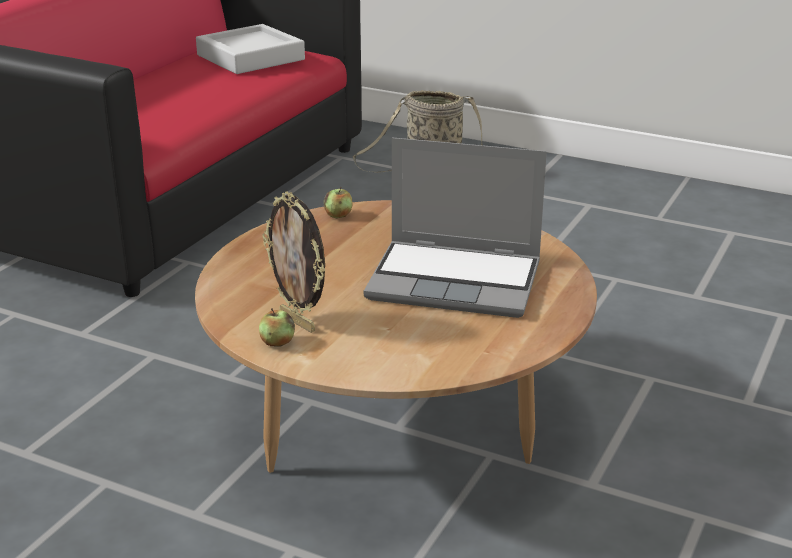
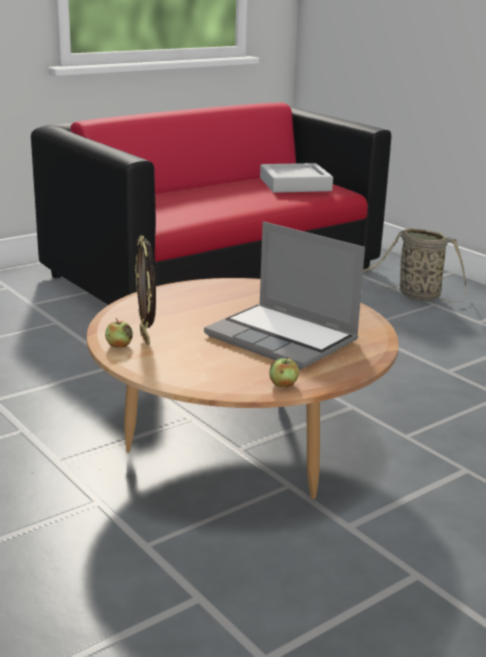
camera: 25 degrees right, 5 degrees down
(338, 215) = (247, 284): apple -> apple (283, 384)

